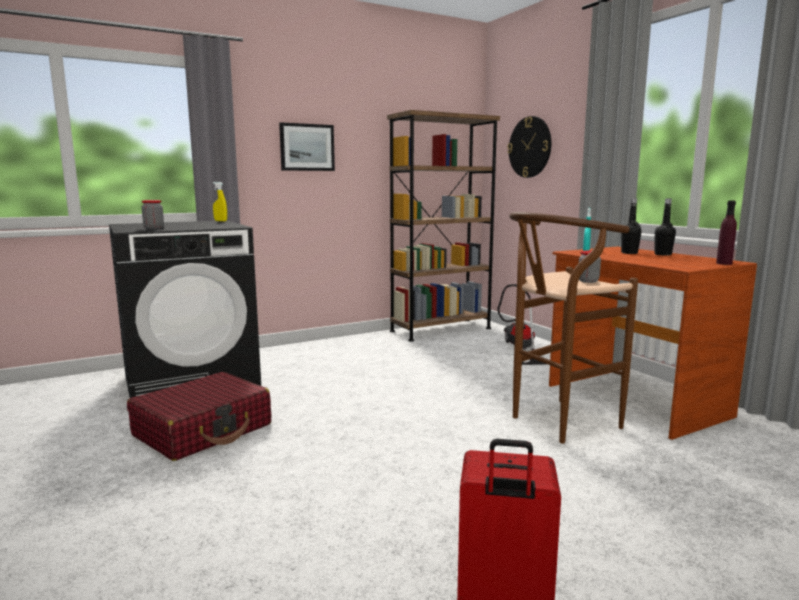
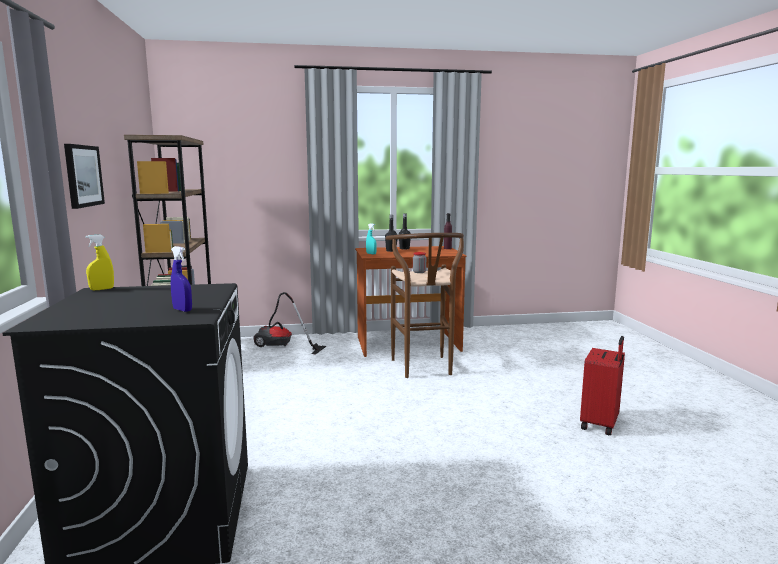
camera: 70 degrees left, 0 degrees up
(154, 228) = (182, 310): jar -> blue spray bottle
(203, 430) = (330, 506): red suitcase -> none
(530, 147) = (231, 171): wall clock -> none

